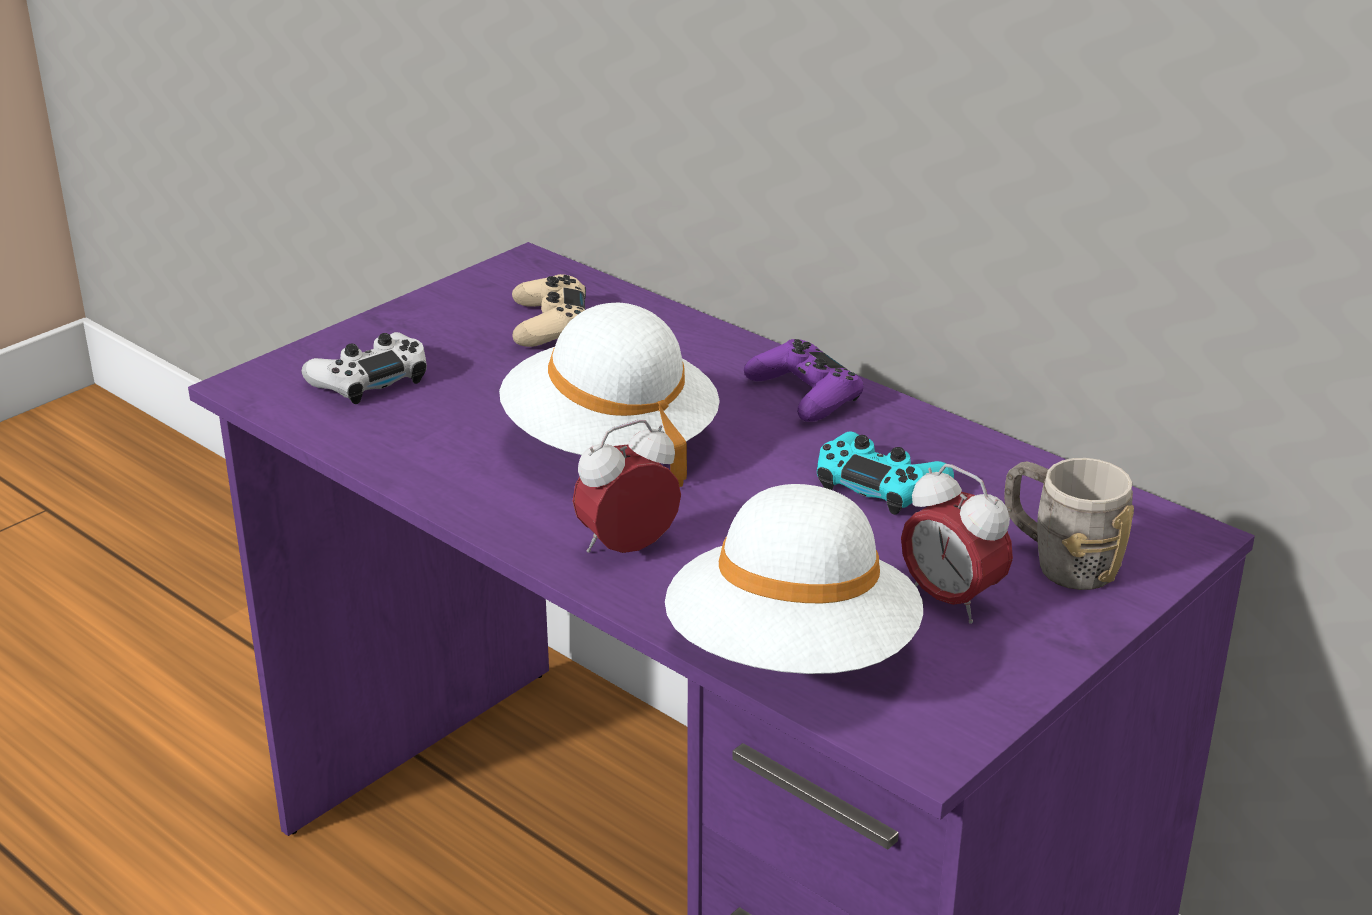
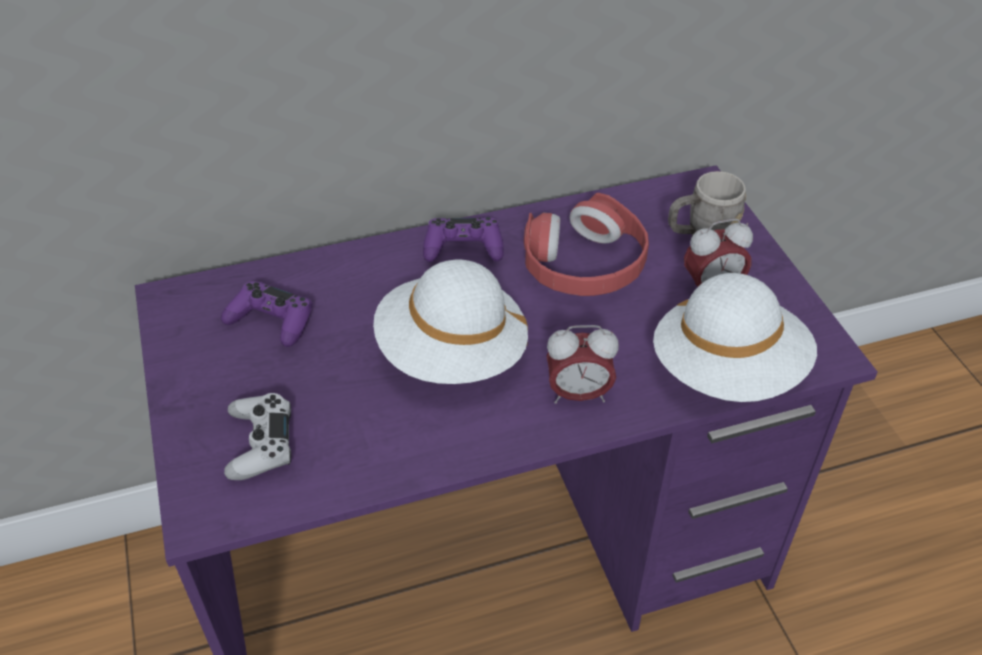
camera: 60 degrees left, 15 degrees up
(550, 325) = (271, 321): beige game controller -> purple game controller
(627, 549) = (578, 394): alarm clock -> alarm clock turned 90 degrees counterclockwise
(879, 485) = (584, 264): turquoise game controller -> red headphones

